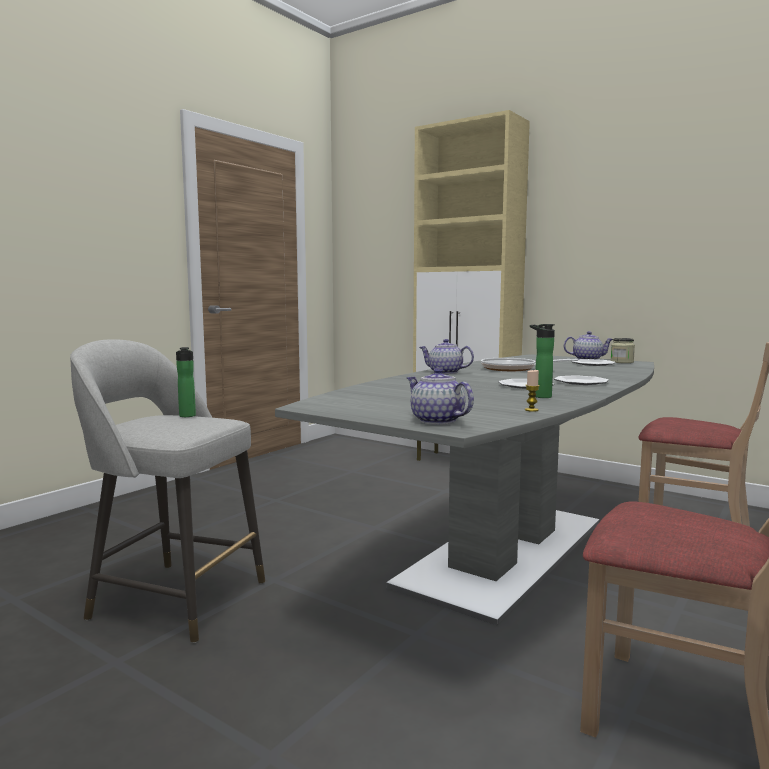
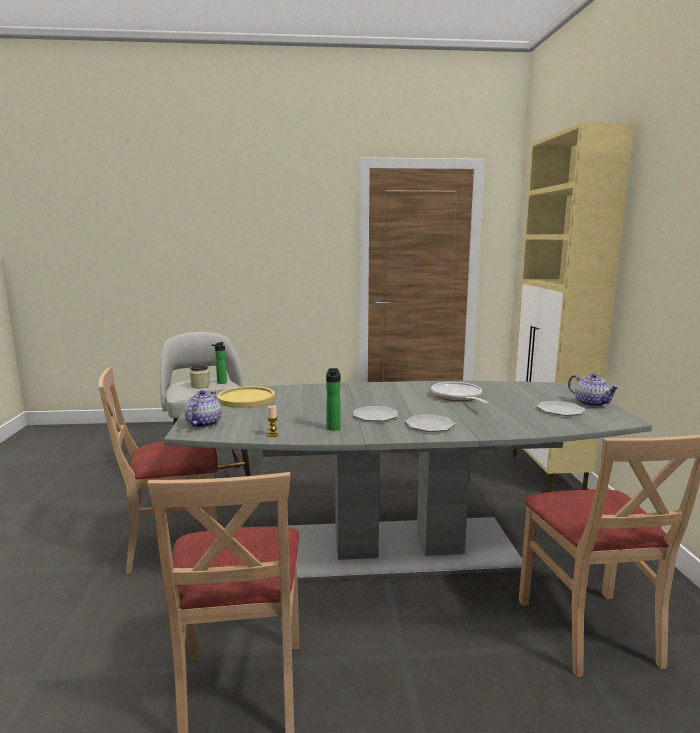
camera: 50 degrees right, 5 degrees up
(303, 674) = (173, 545): none -> beige chair
(366, 400) = (246, 398): none -> yellow plate
(445, 372) = (395, 387): teapot -> none
(622, 362) = (609, 415): jar -> jar (200, 386)

